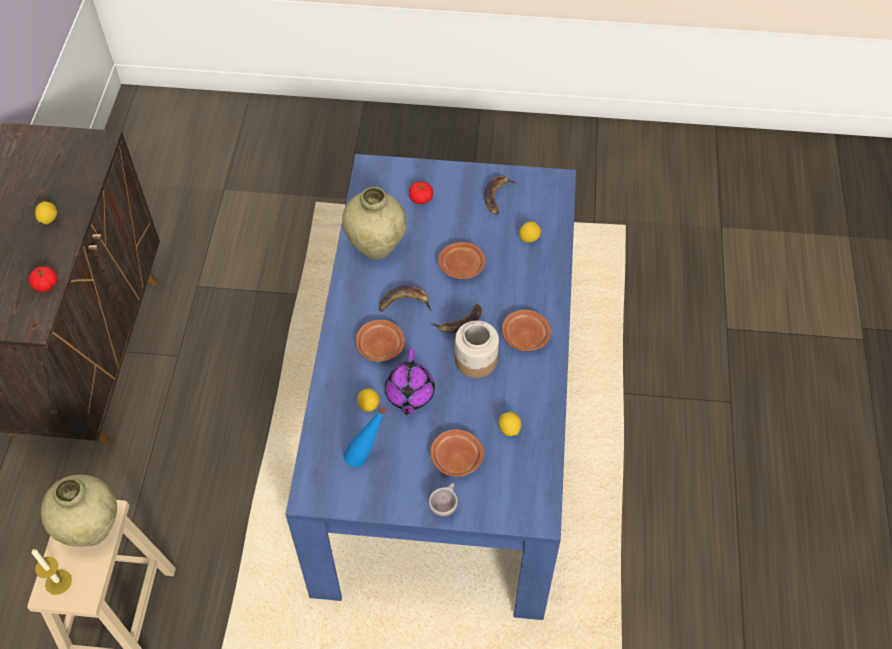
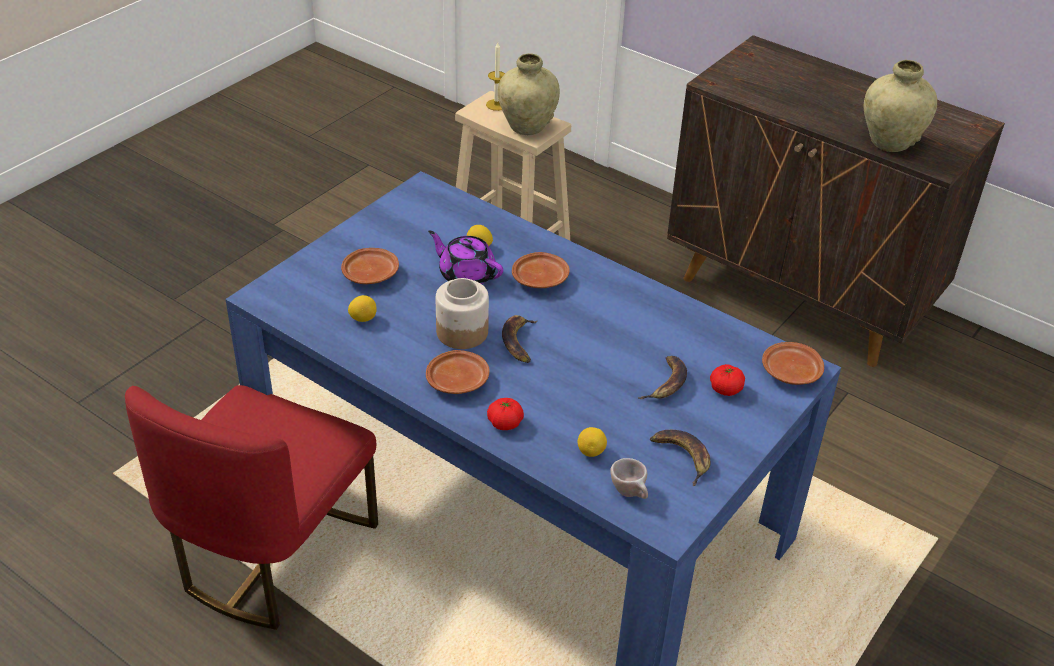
camera: 120 degrees right, 15 degrees down
(46, 284) = (756, 97): tomato -> tomato (505, 423)
(48, 219) = (840, 116): lemon -> none
(367, 457) = (427, 227): blue bottle -> none
(376, 246) = (675, 326): beige vase -> beige vase (889, 142)
(405, 302) = (580, 315): banana -> banana (666, 383)
(444, 505) = (333, 249): beige cup -> beige cup (630, 493)
(462, 266) = (594, 377): brown plate -> brown plate (790, 372)
(599, 552) = (272, 554): none -> red chair

